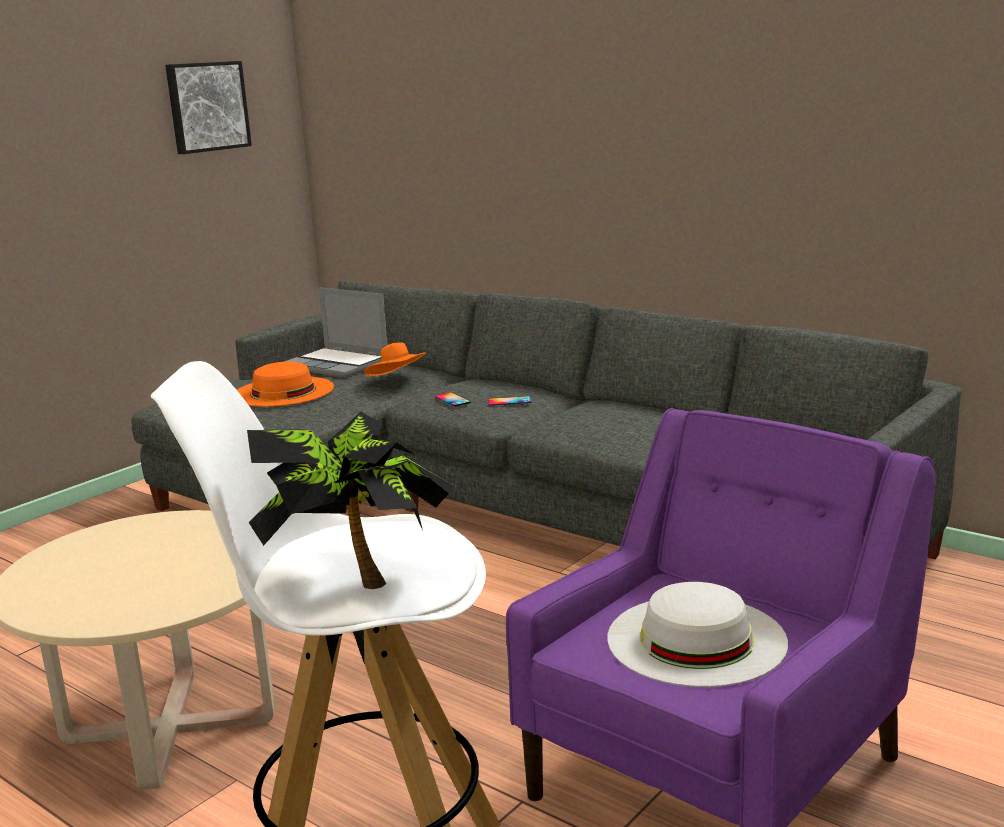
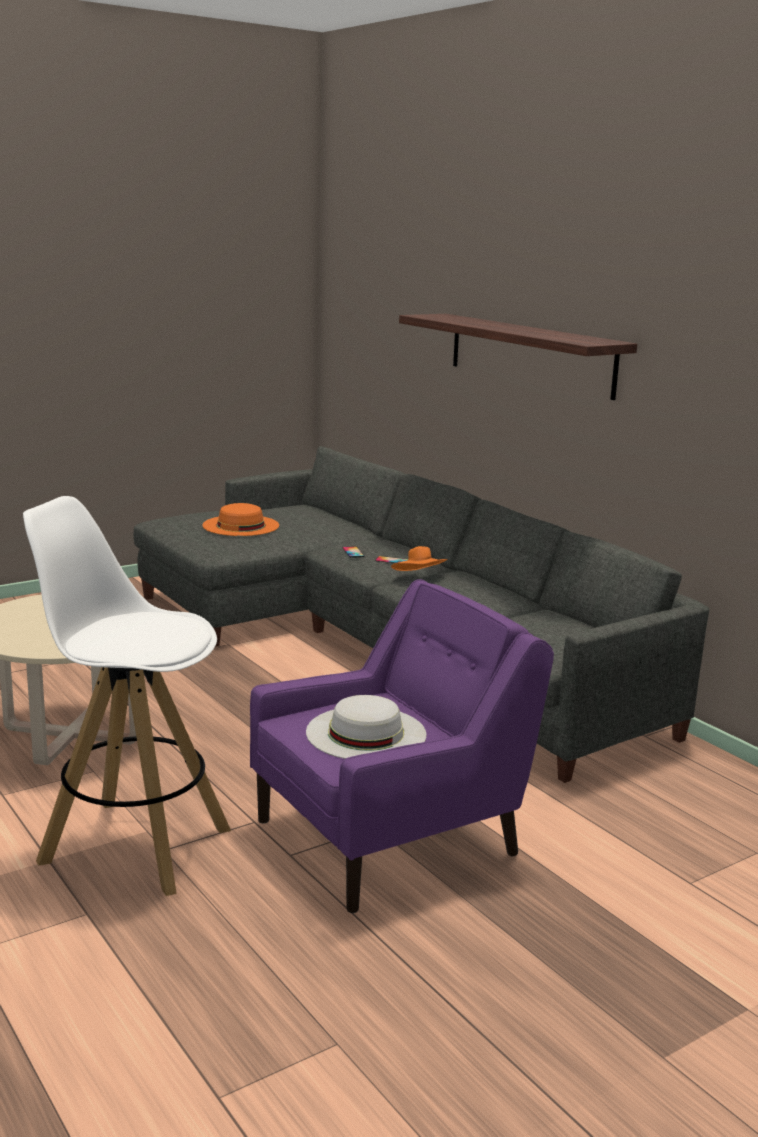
camera: 15 degrees right, 0 degrees up
(206, 106) = (237, 300): picture -> none
(338, 364) = (295, 512): laptop -> none
(356, 577) = (125, 639): potted plant -> none
(397, 380) = (327, 531): orange hat -> orange hat (419, 578)
(642, 116) = (530, 354): none -> shelf

